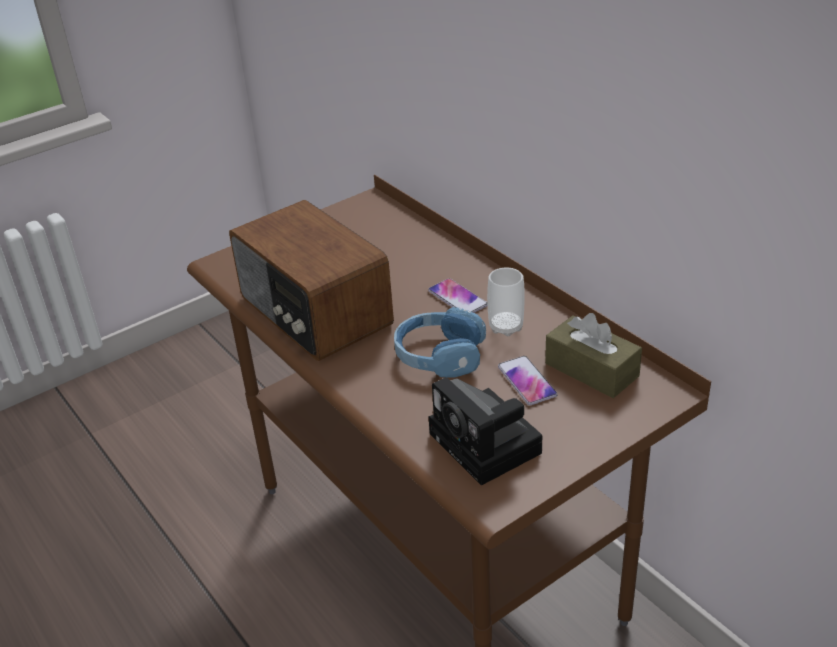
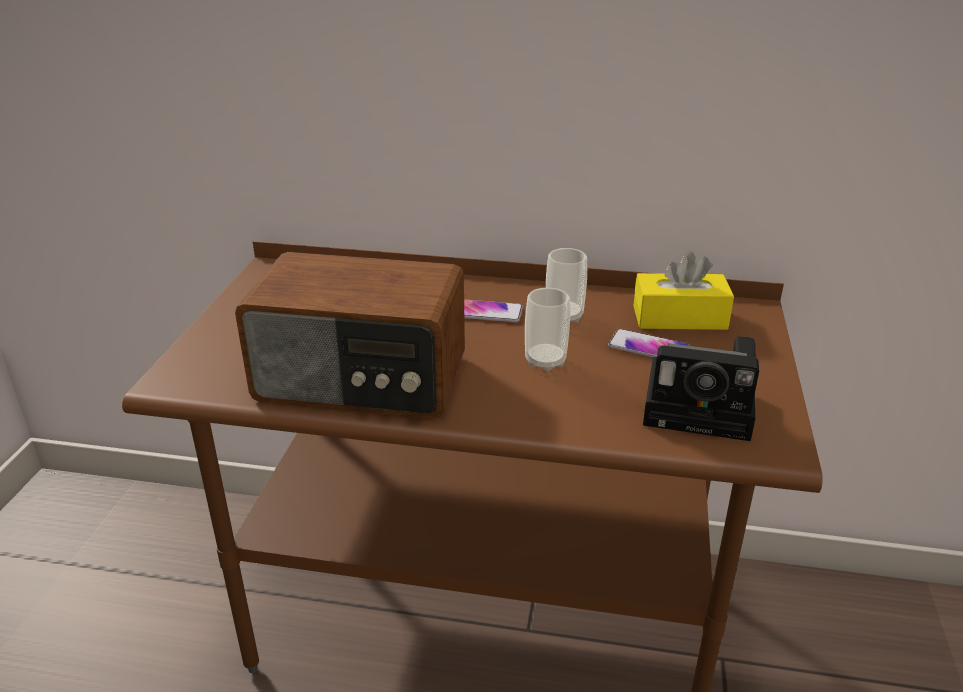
camera: 45 degrees left, 5 degrees down
(439, 356) = (545, 361): blue headphones -> cup
(591, 370) = (679, 318): brown tissue box -> yellow tissue box

